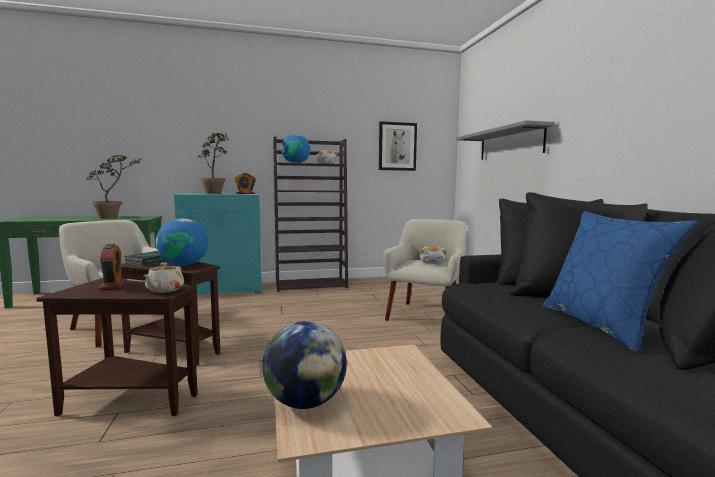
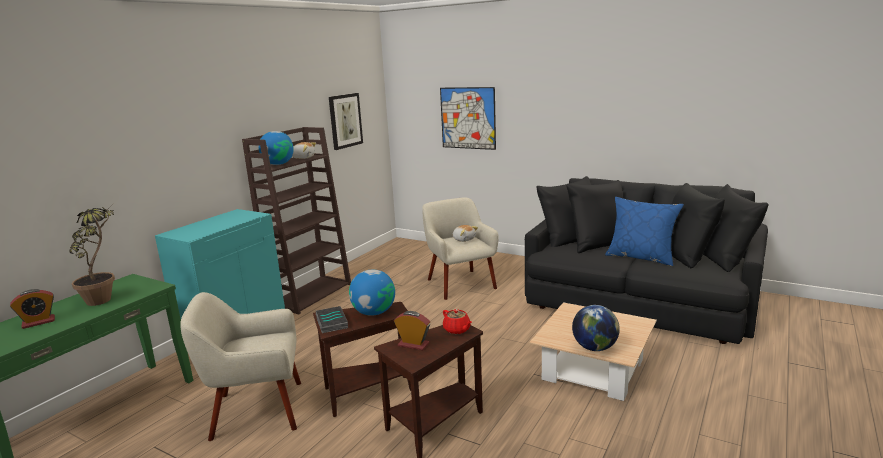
camera: 45 degrees left, 10 degrees up
(164, 290) = (457, 330): beige teapot -> red teapot
(216, 193) = (212, 225): potted plant -> none
(245, 193) = (239, 215): alarm clock -> alarm clock (38, 322)
(510, 144) = (468, 118): grey shelf -> picture

